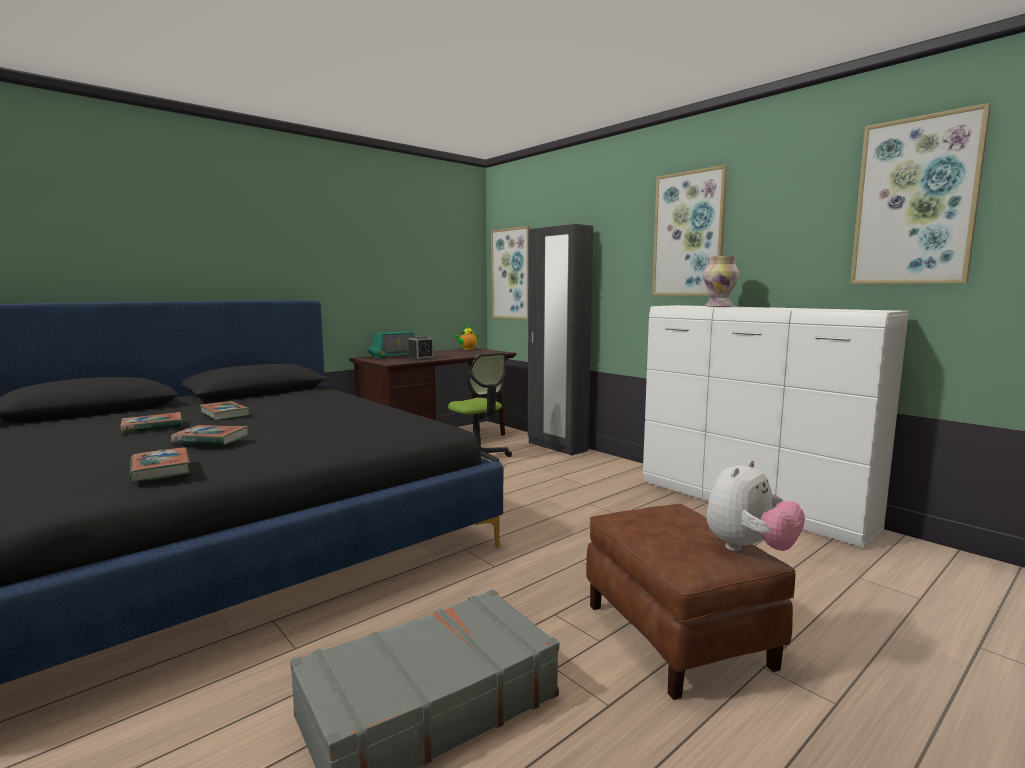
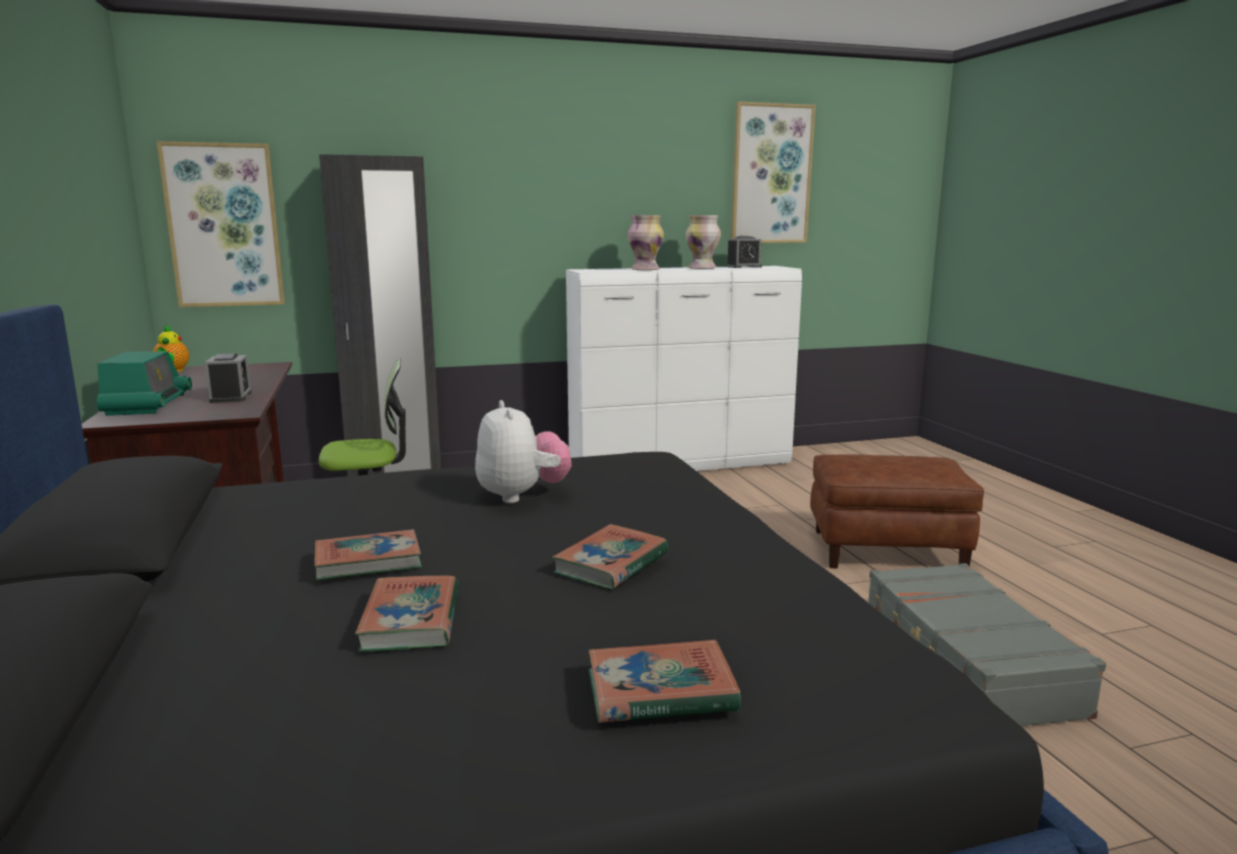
camera: 65 degrees left, 5 degrees up
(160, 469) = (787, 589): book -> book (660, 691)
(689, 234) = (566, 184): picture -> none
(749, 549) = (930, 457): plush toy -> plush toy (522, 496)
(780, 308) = (702, 268): none -> vase
(842, 309) = (743, 267): none -> alarm clock

